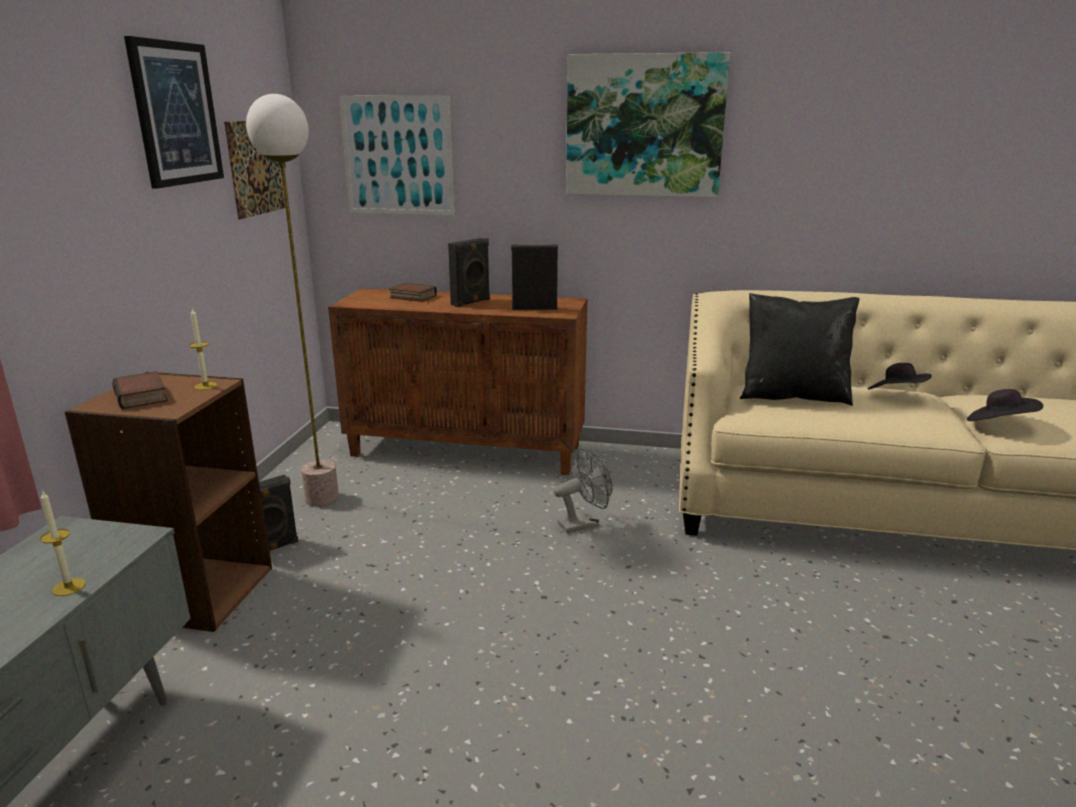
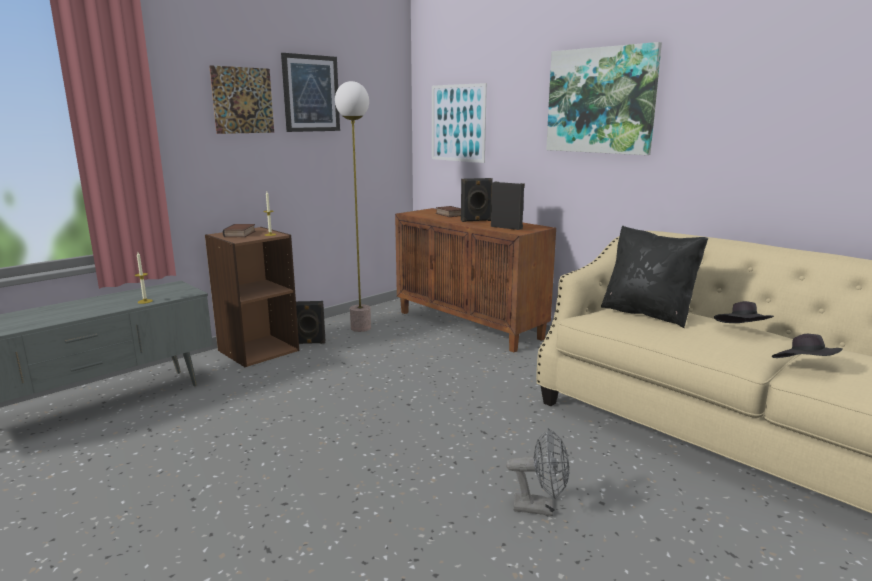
camera: 35 degrees right, 5 degrees down
(255, 168) = (370, 127): picture -> picture (243, 100)
(583, 523) = (485, 378): grey fan -> grey fan (540, 507)

